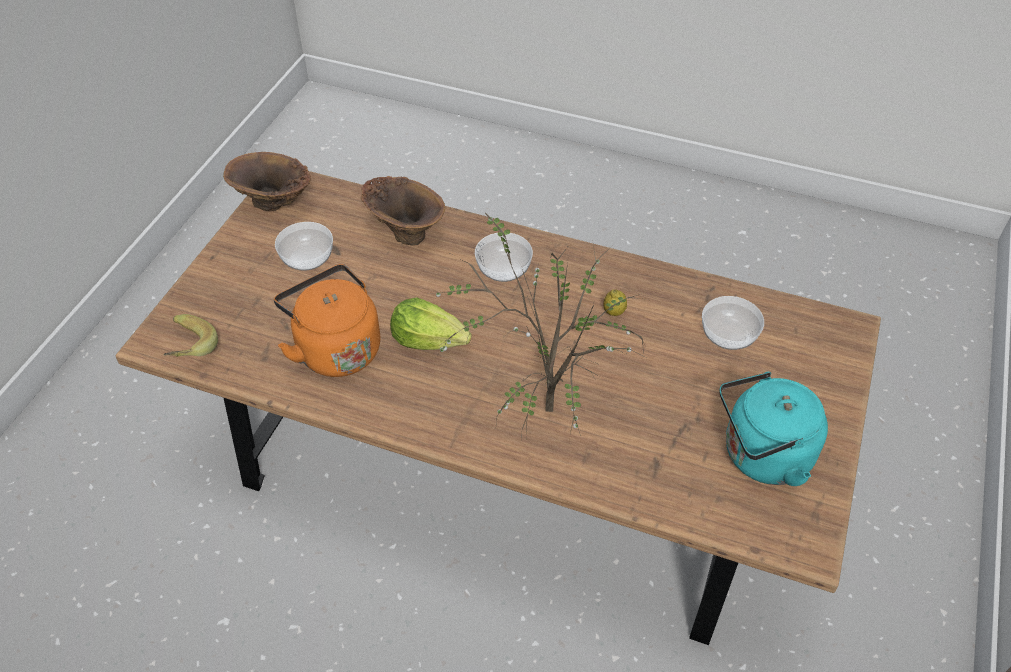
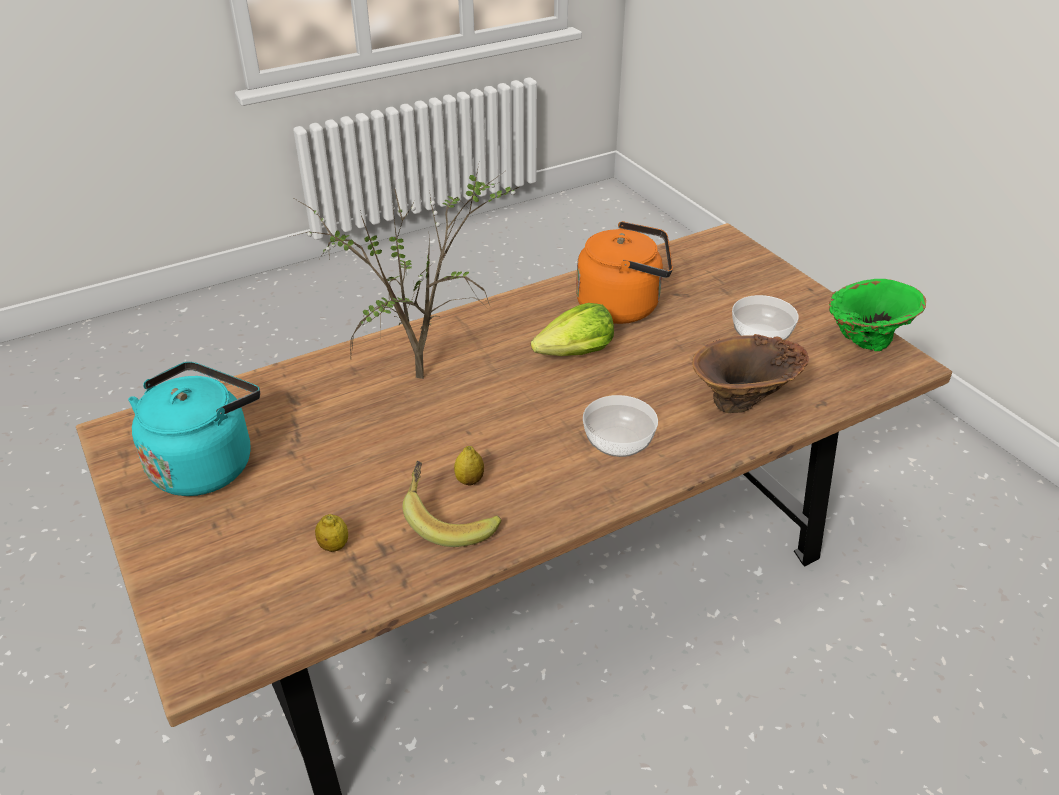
camera: 130 degrees right, 10 degrees down
(187, 350) = (699, 248): banana -> banana (450, 519)
(274, 206) = (864, 343): brown vase -> green vase
(729, 334) = (334, 546): bowl -> lemon

